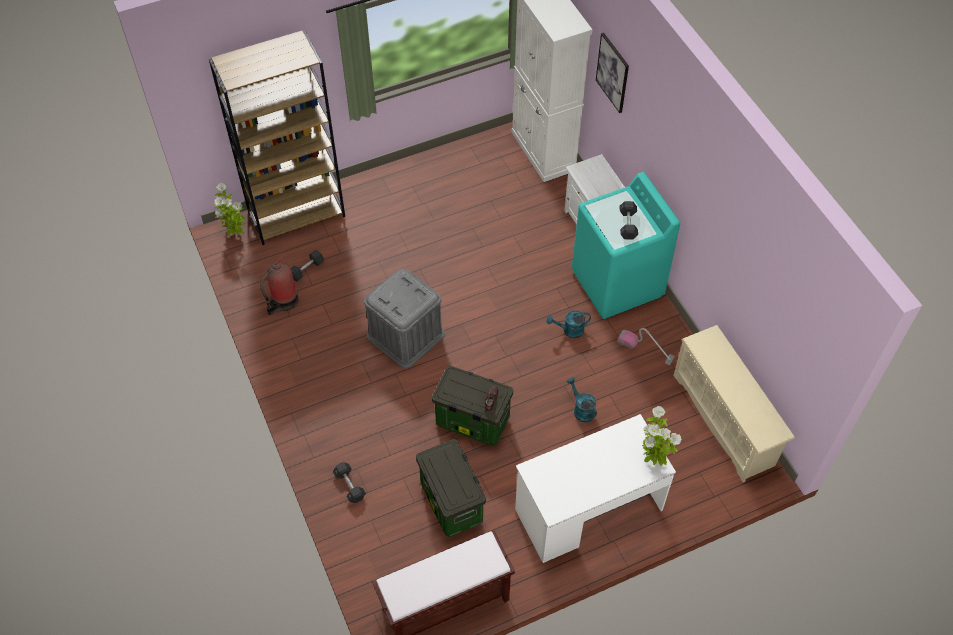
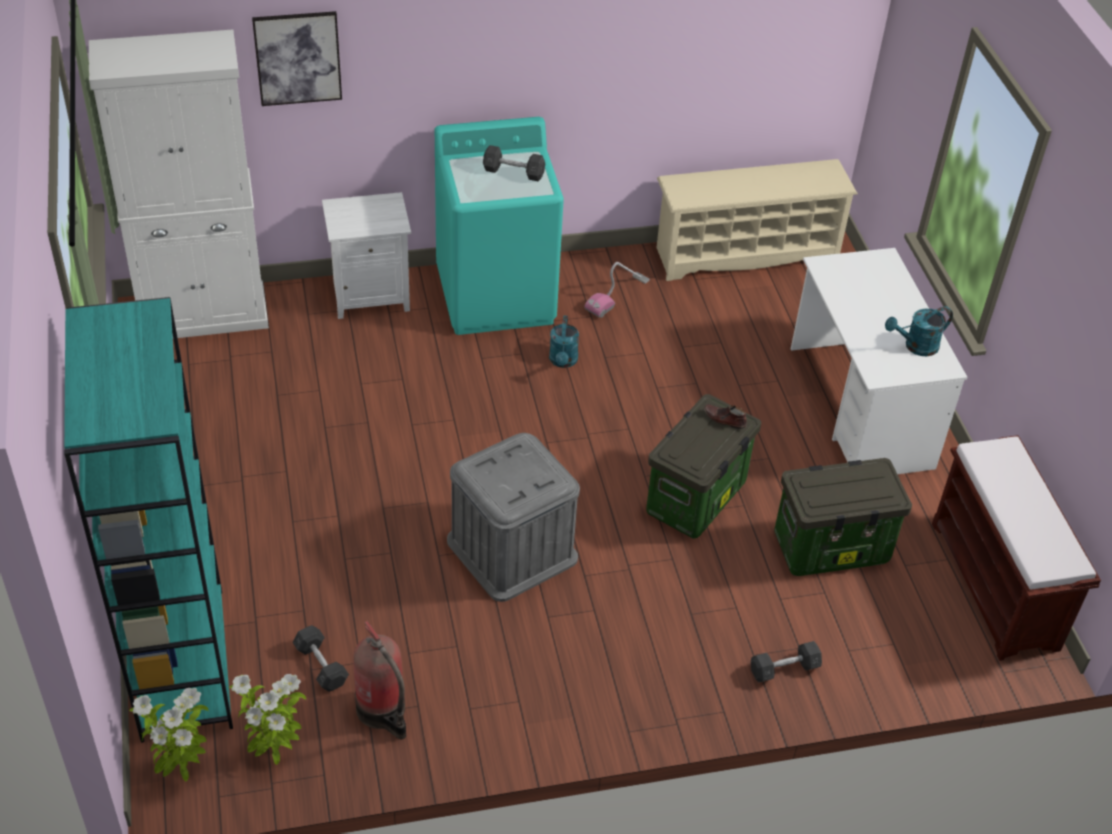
camera: 80 degrees left, 10 degrees down
(297, 214) = (182, 662): brown bookcase -> turquoise bookcase
(581, 409) = (700, 379): turquoise watering can -> turquoise watering can (916, 347)
(653, 459) = (874, 261): potted plant -> potted plant (275, 753)

